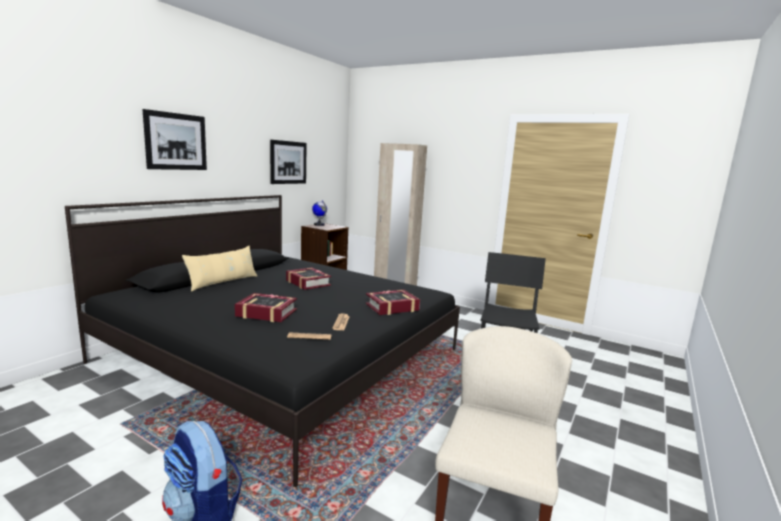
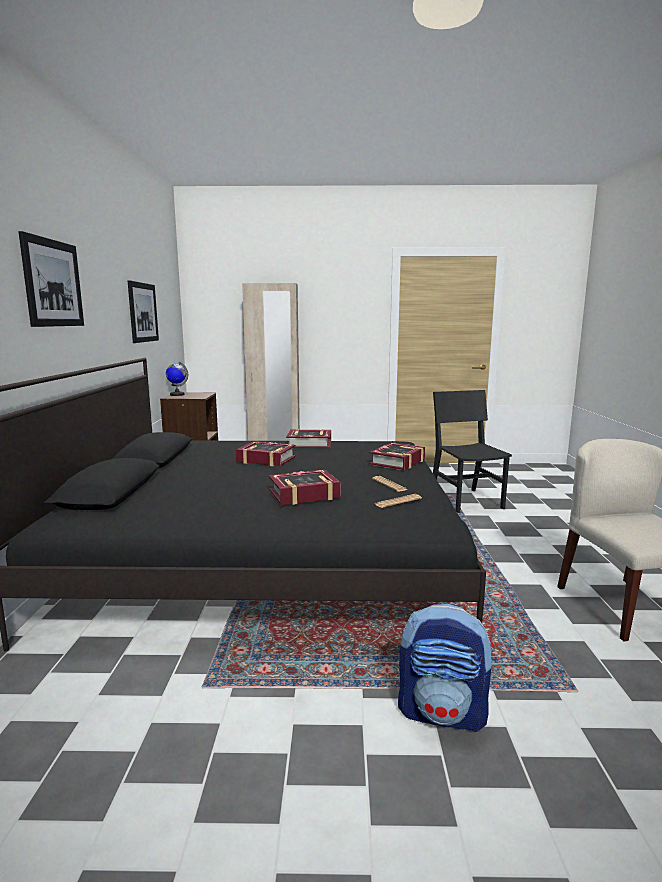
camera: 30 degrees left, 0 degrees up
(223, 282) = (167, 480): beige pillow -> none
(364, 278) = (309, 444): none -> book

